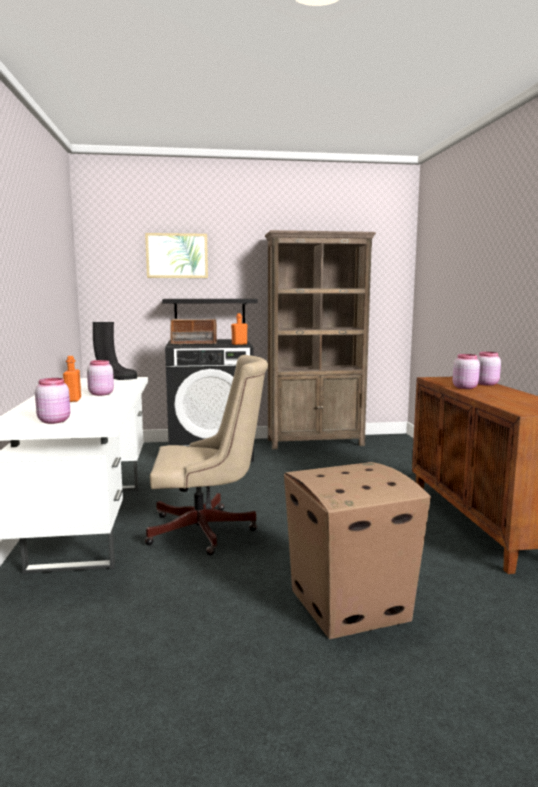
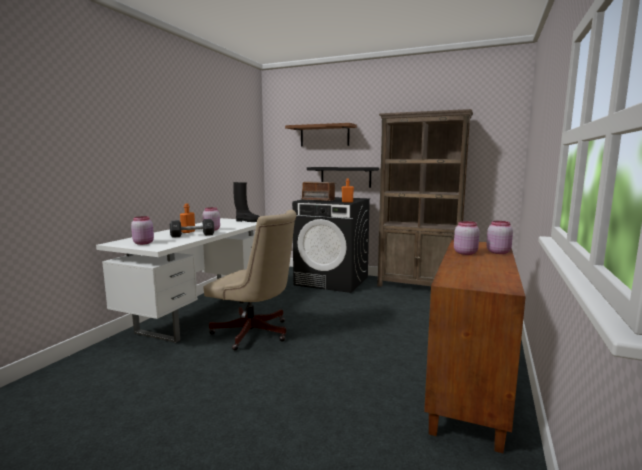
camera: 30 degrees right, 0 degrees up
(97, 403) = (192, 235): none -> black dumbbell
(177, 256) = (324, 136): picture -> brown shelf
(347, 605) = (266, 412): cardboard box -> none

